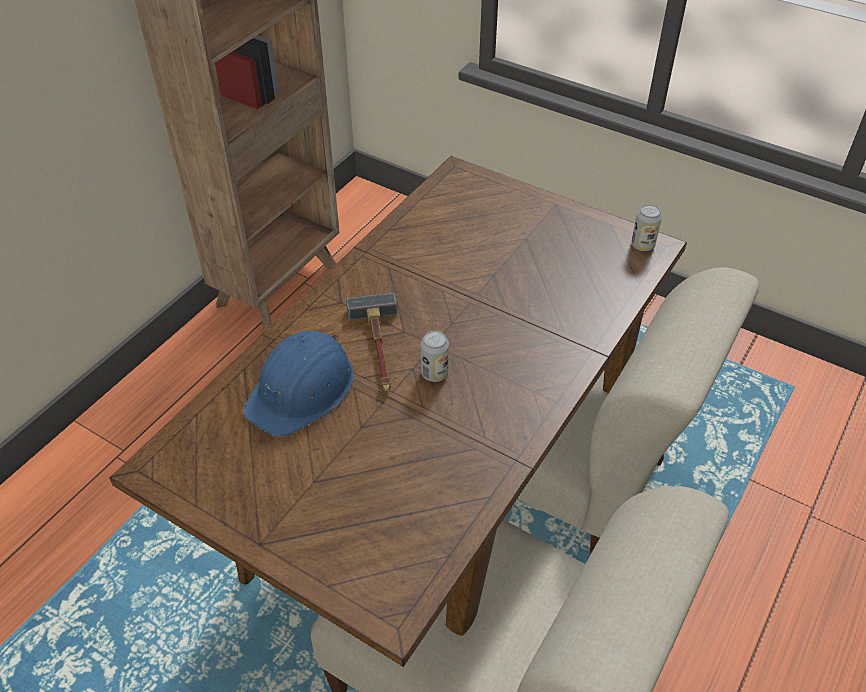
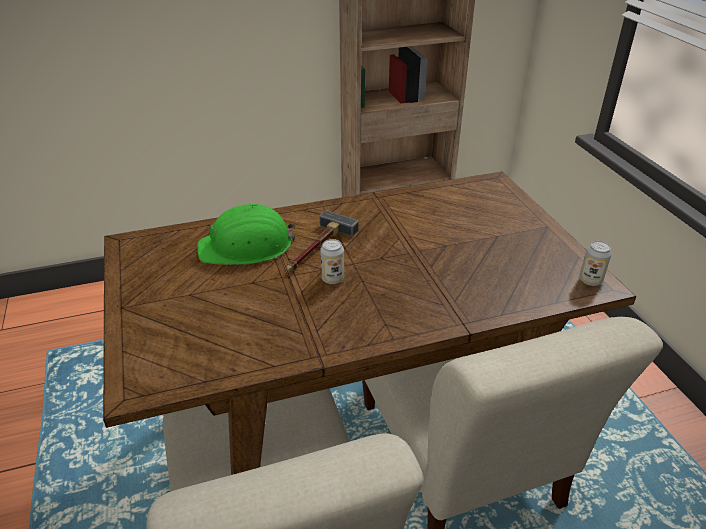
camera: 40 degrees right, 10 degrees down
(302, 389) = (246, 246): blue hard hat -> green hard hat

